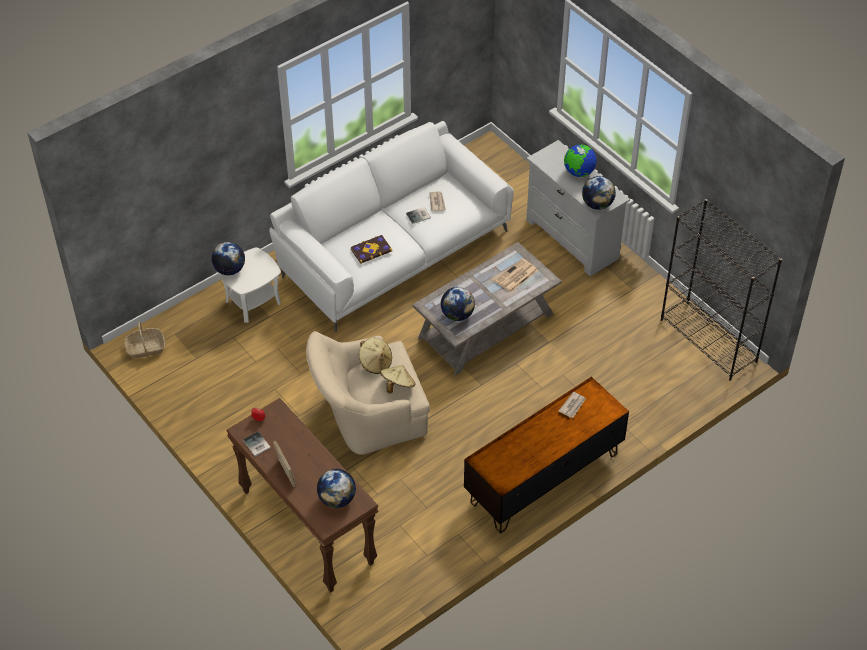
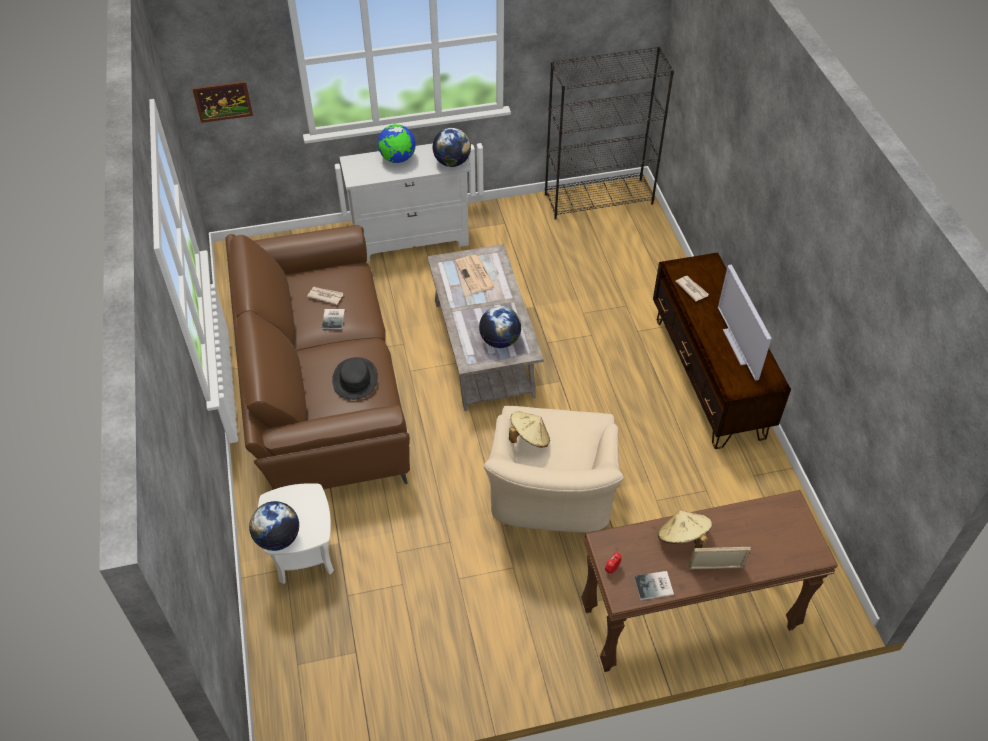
camera: 65 degrees left, 0 degrees up
(145, 348) = (299, 710): basket -> none
(337, 499) = (778, 528): globe -> none
(371, 250) = (355, 379): book -> black hat
(393, 250) = (321, 384): white sofa -> brown sofa
(397, 385) = (574, 429): beige hat -> beige hat (682, 538)
(518, 44) = (223, 101): none -> picture
(528, 452) = (739, 345): none -> television

